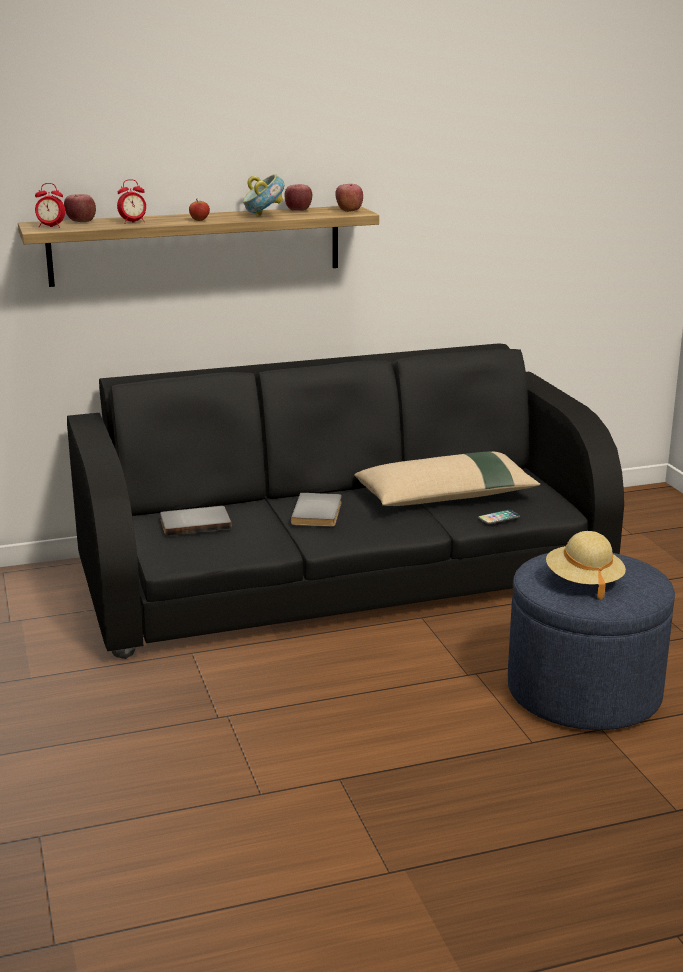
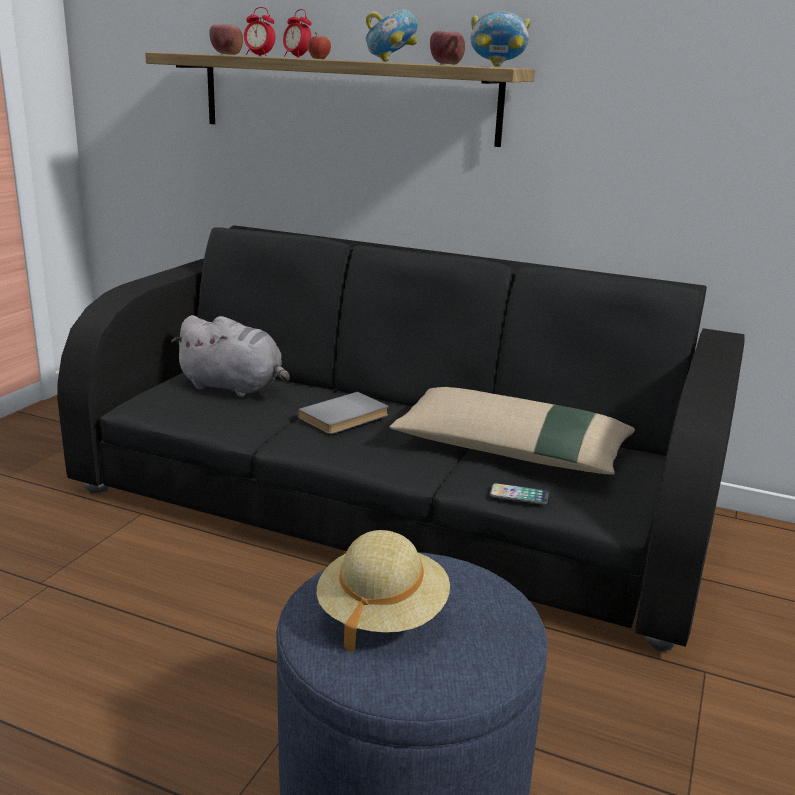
camera: 40 degrees right, 0 degrees up
(51, 227) = (186, 52): alarm clock -> alarm clock (297, 57)
(195, 523) = (235, 387): grey book -> grey plush toy
(349, 210) = (497, 66): apple -> bowl

